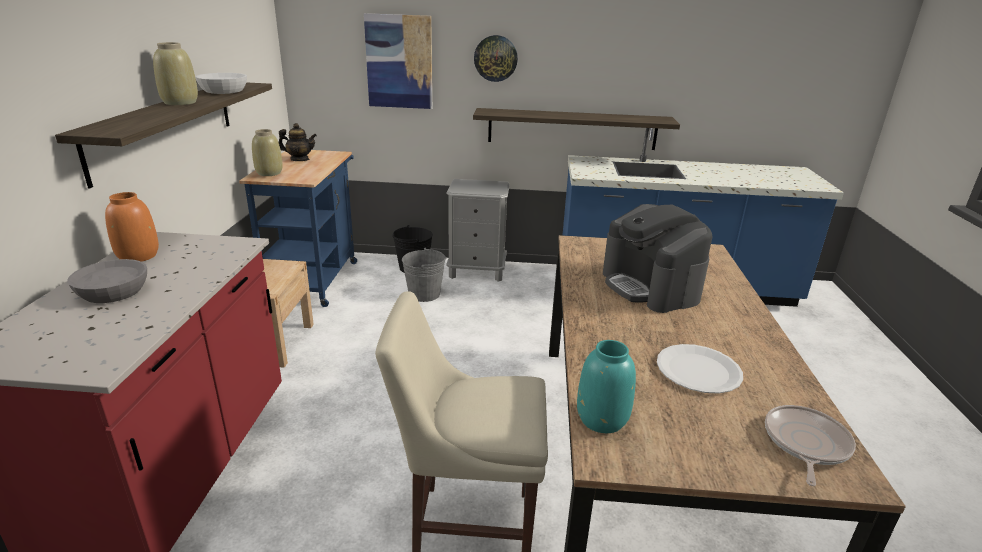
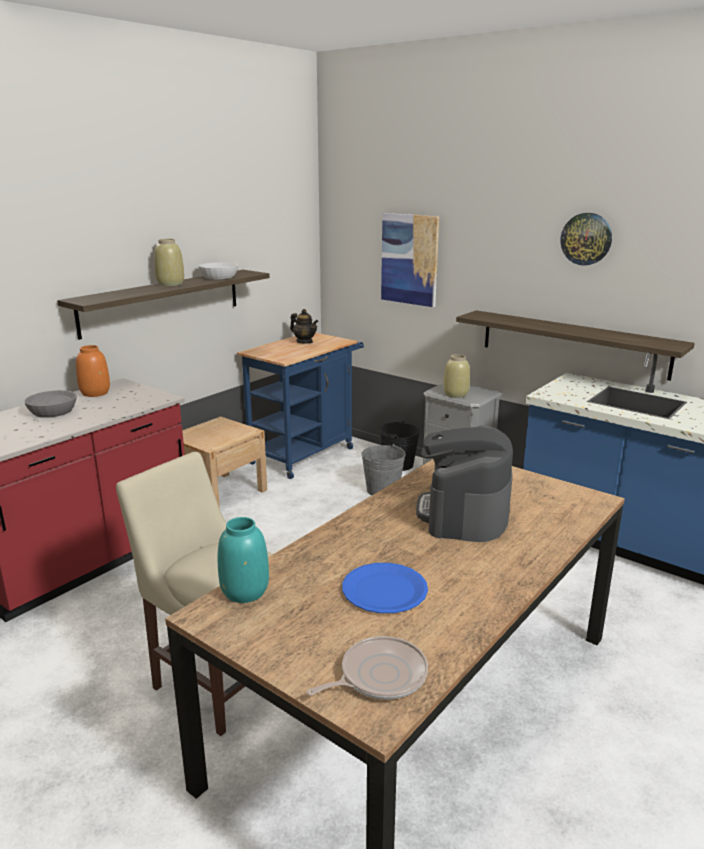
camera: 35 degrees right, 5 degrees down
(269, 173) = (265, 350): beige vase -> beige vase (455, 395)
(495, 58) = (496, 261): wall clock -> wall clock (586, 239)
(698, 370) = (384, 590): white plate -> blue plate

